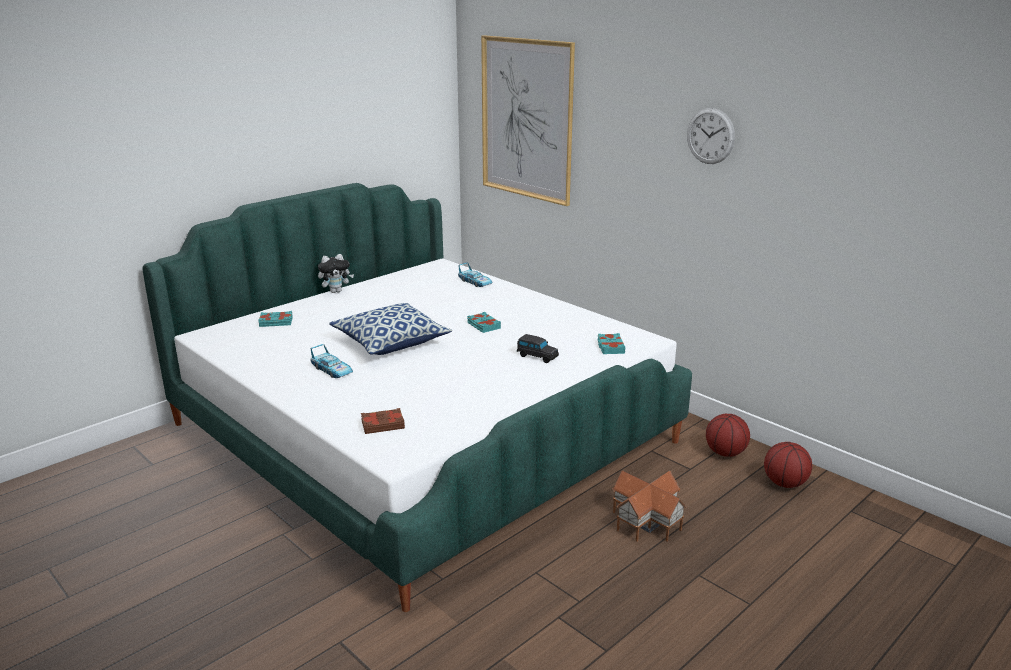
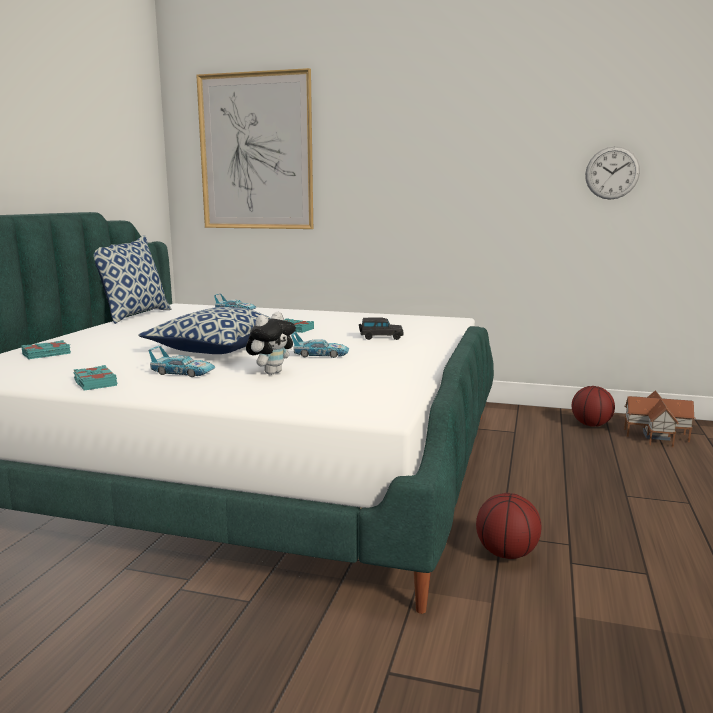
camera: 30 degrees left, 10 degrees down
(336, 291) = (89, 329): plush toy -> plush toy (271, 372)
(382, 424) = (317, 396): brown book -> none
(389, 274) = (134, 315): none -> pillow
(454, 371) = (320, 355): none -> toy car
(610, 347) = (431, 326): turquoise book -> turquoise book (94, 383)
(648, 521) = (536, 472): toy house -> toy house (656, 435)
(710, 136) = (465, 135): wall clock -> wall clock (612, 173)
(725, 453) = (524, 417): basketball -> basketball (507, 553)

